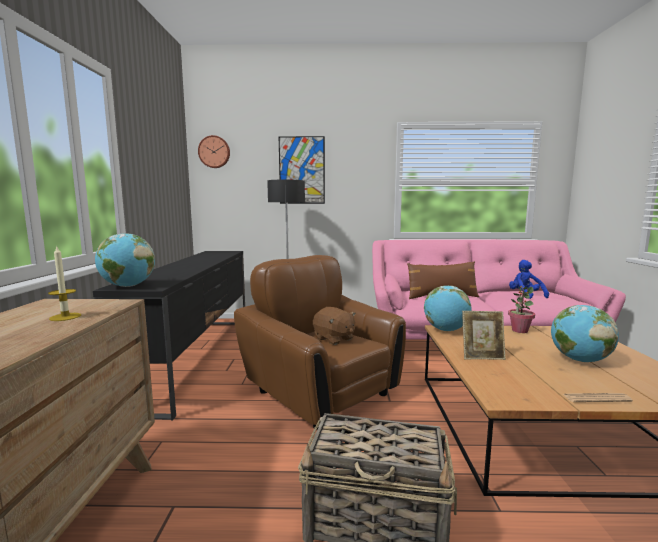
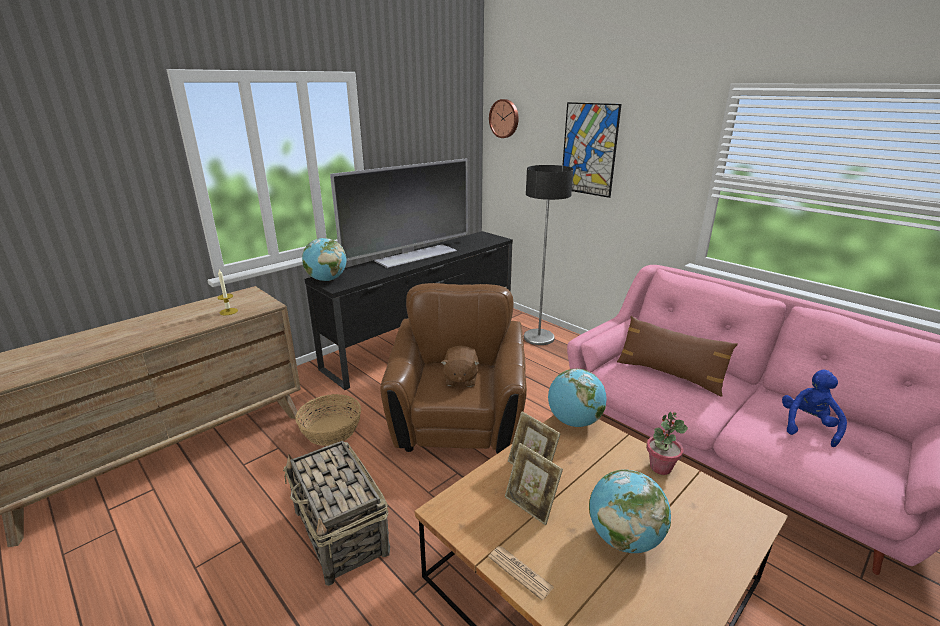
camera: 45 degrees right, 15 degrees up
(184, 264) = (415, 255): none -> television
(216, 455) = (331, 430): none -> basket
(523, 370) = (531, 505): none -> picture frame

